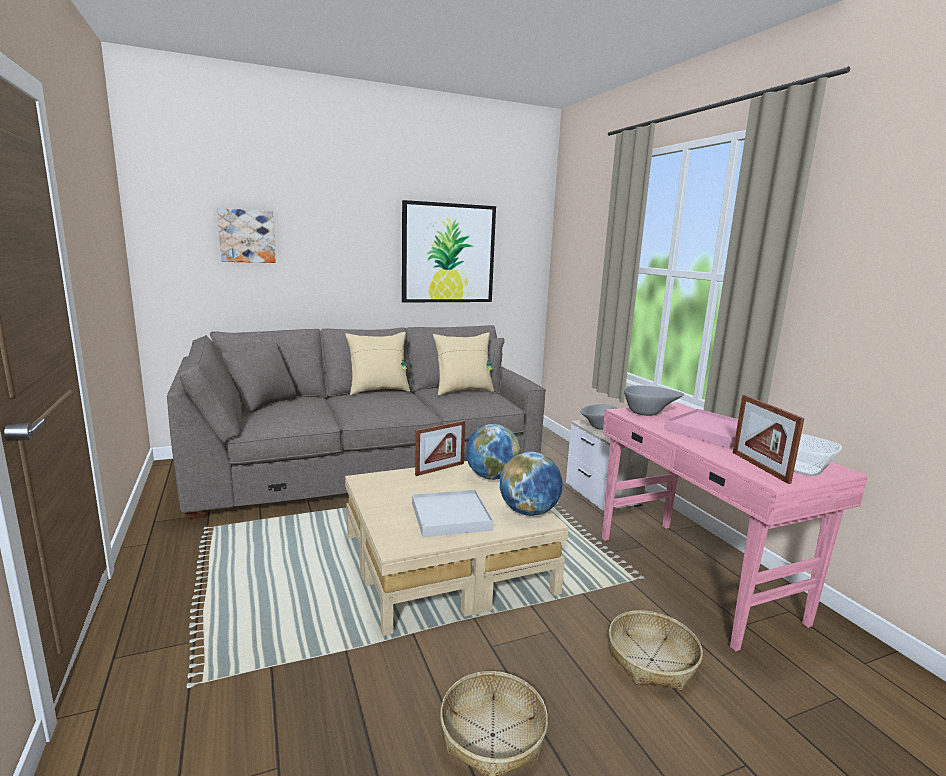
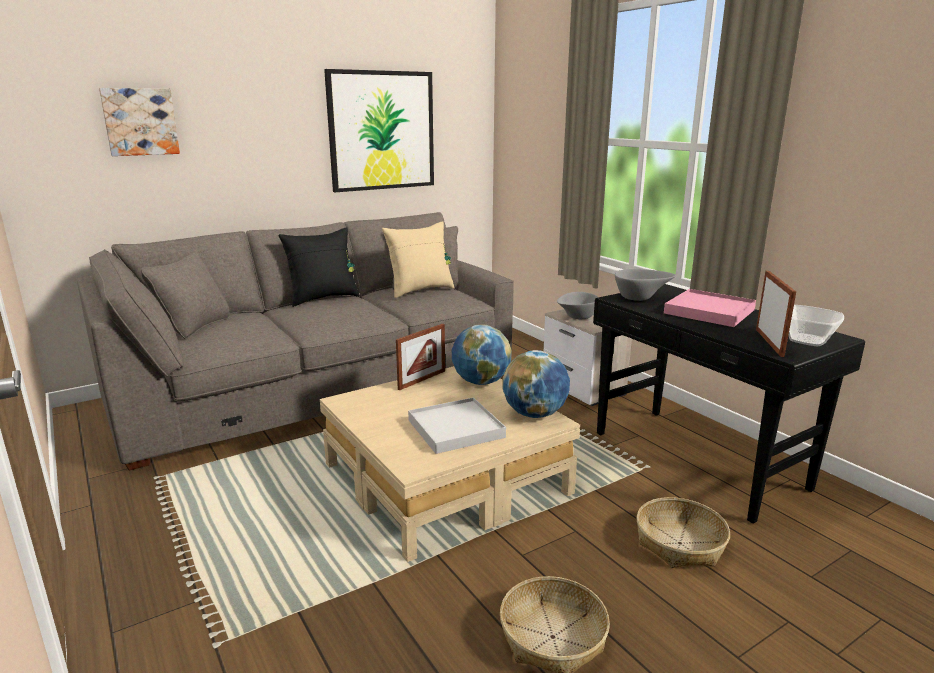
camera: 10 degrees left, 5 degrees up
(378, 391) = (323, 299): beige pillow -> black pillow
(695, 578) = (698, 460): pink console table -> black console table
(759, 467) = (769, 342): picture frame -> picture frame turned 150 degrees counterclockwise

